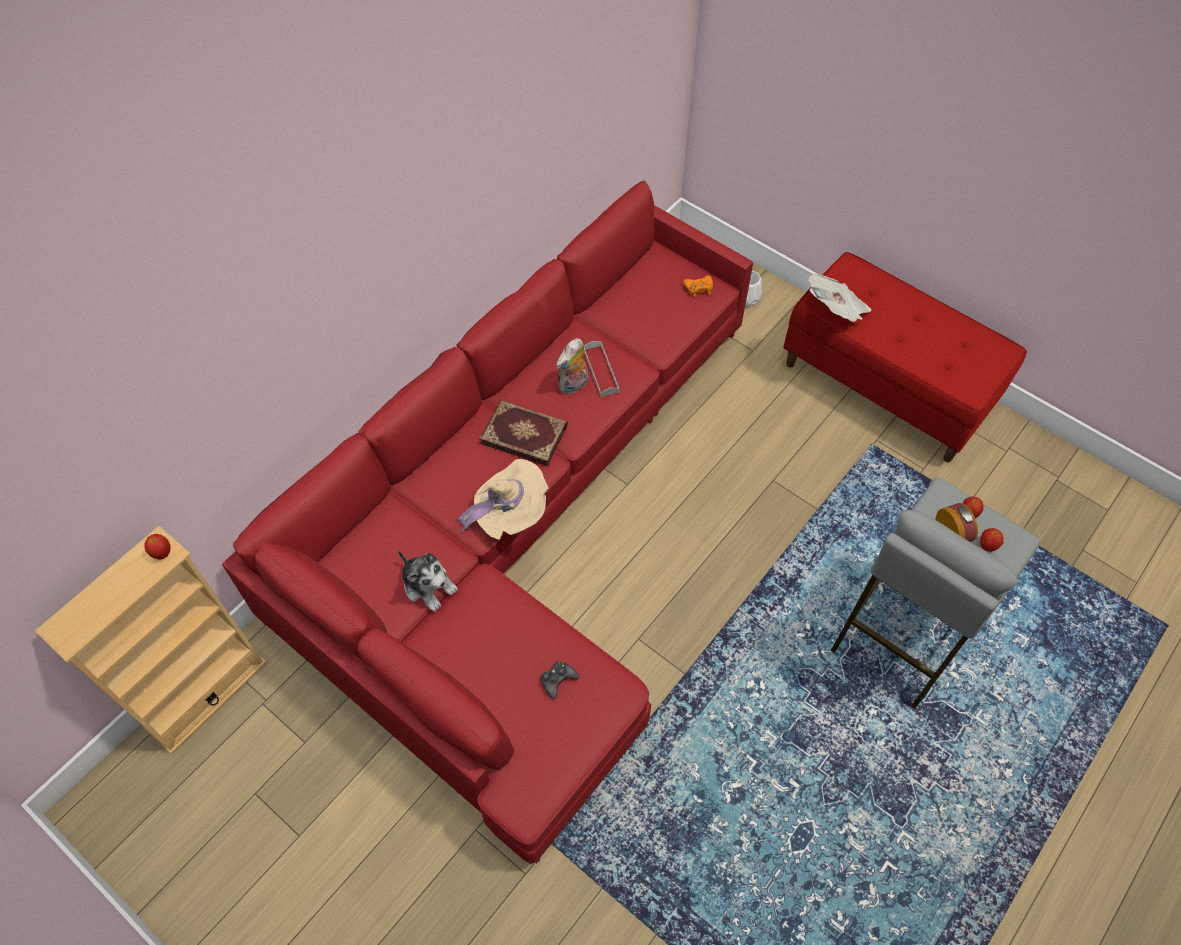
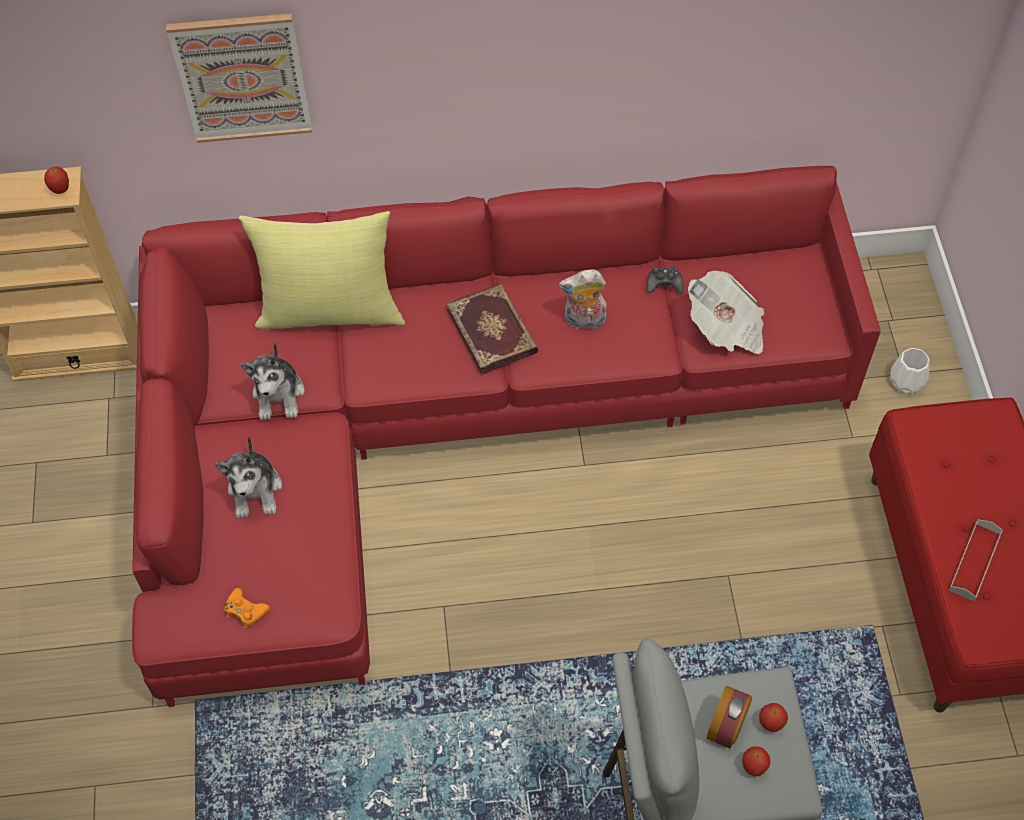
camera: 45 degrees right, 0 degrees up
(261, 358) = (242, 77): none -> picture
(402, 503) = (331, 309): none -> yellow pillow
(484, 659) = (255, 490): none -> plush toy
(509, 514) = (405, 389): beige hat -> none
(558, 680) = (291, 557): black game controller -> black game controller (664, 284)
(601, 370) = (624, 326): grey tray -> grey tray (974, 561)
(699, 288) = (809, 320): orange game controller -> orange game controller (245, 611)
(836, 310) = (927, 447): newspaper -> newspaper (726, 328)

